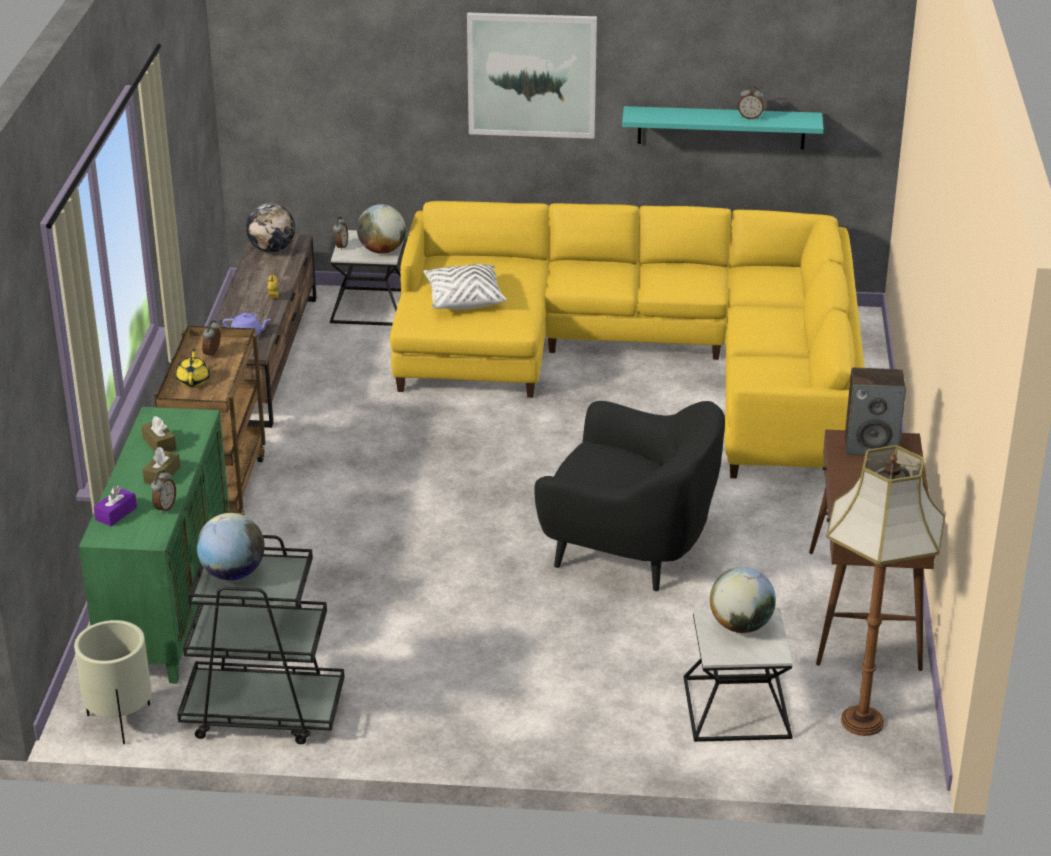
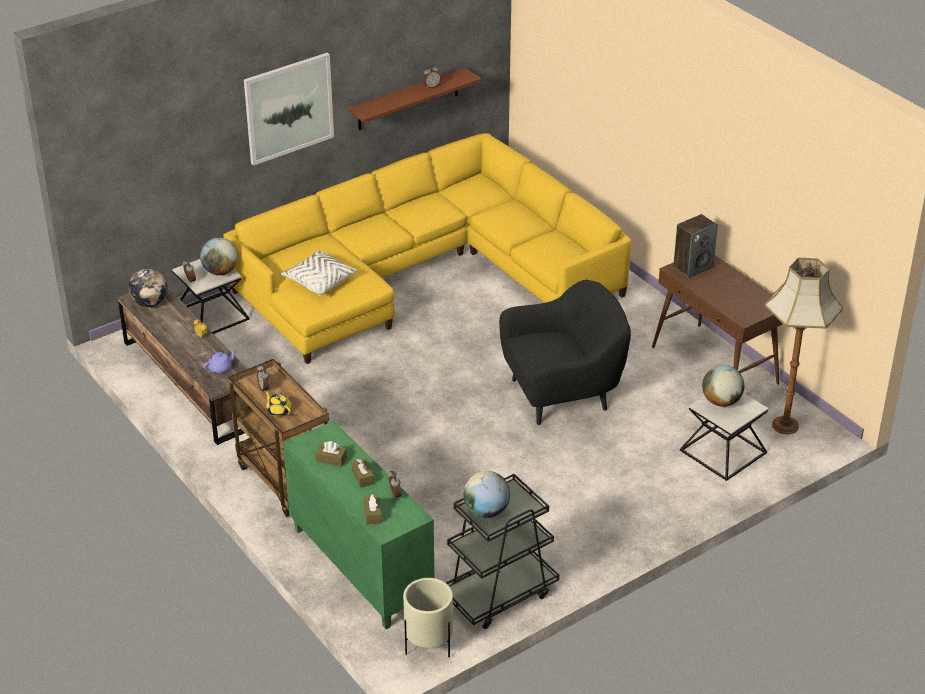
camera: 40 degrees left, 5 degrees up
(116, 514) = (372, 514): purple tissue box -> brown tissue box
(721, 127) = (408, 99): turquoise shelf -> brown shelf

